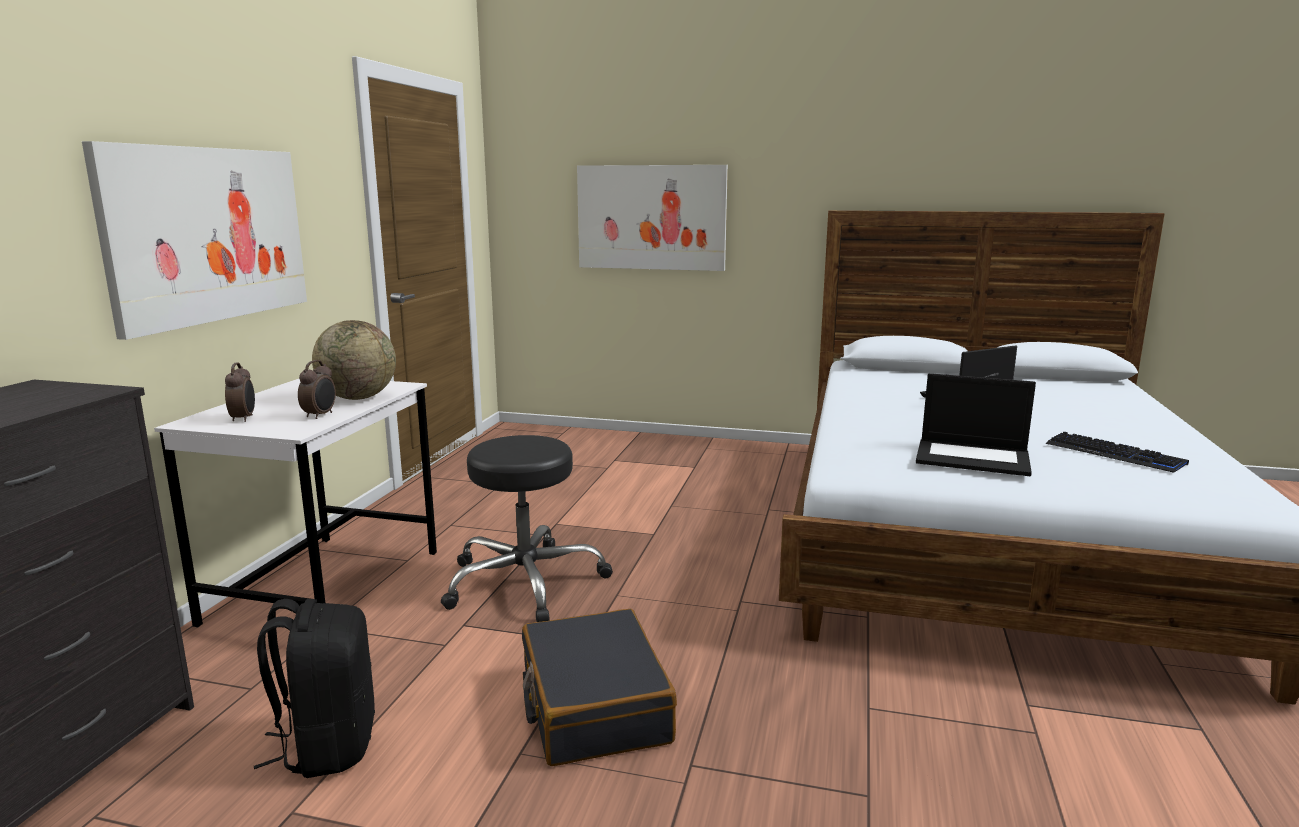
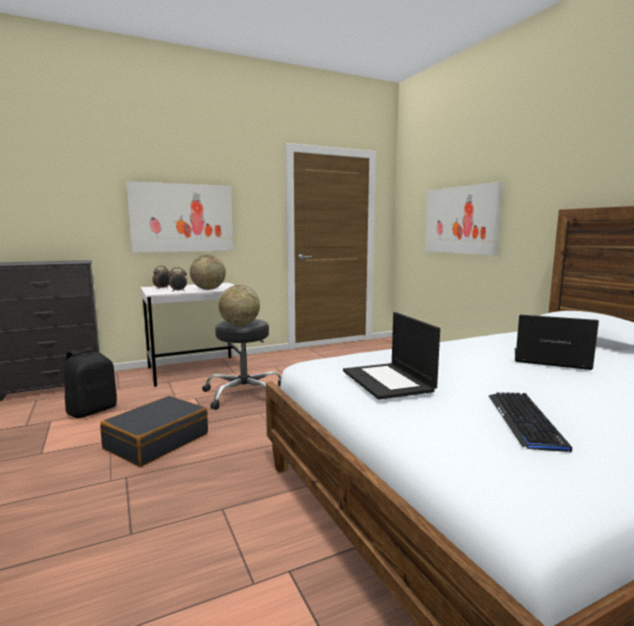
camera: 50 degrees right, 5 degrees down
(534, 452) = (239, 325): none -> globe

